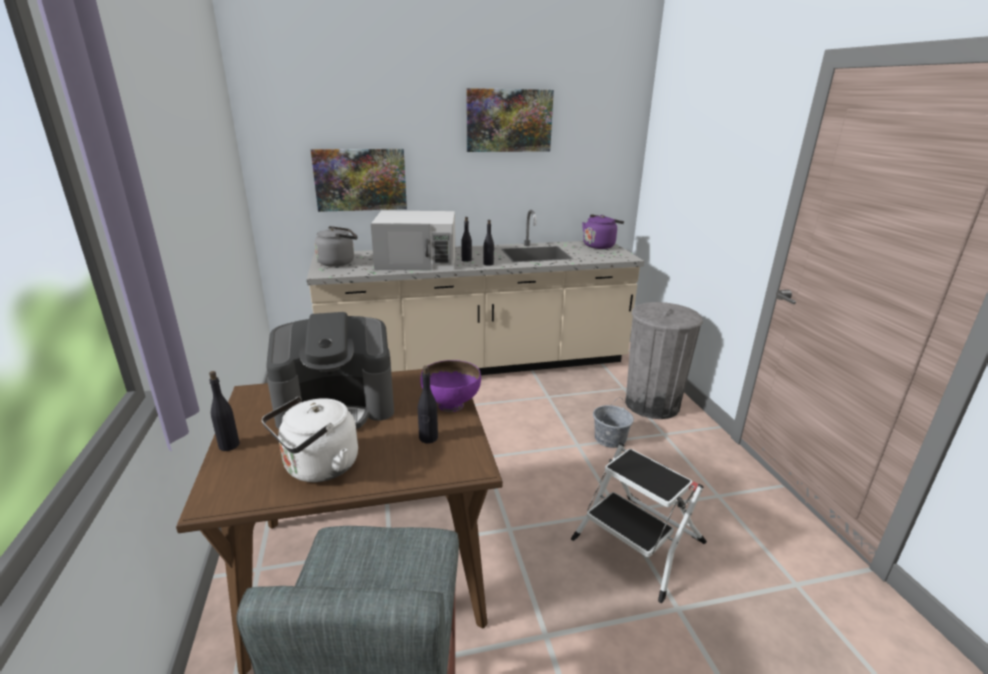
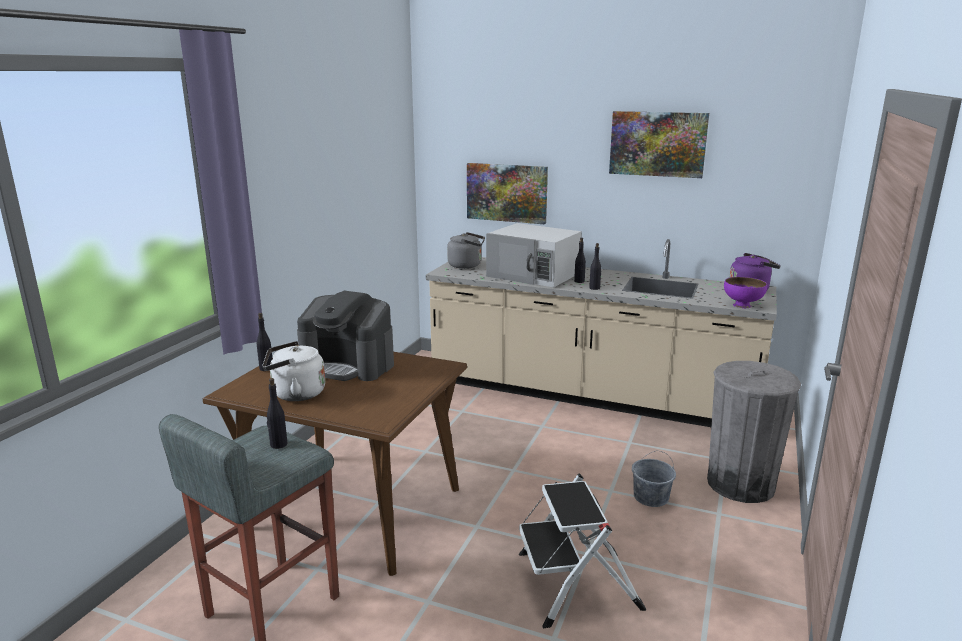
camera: 35 degrees right, 5 degrees down
(428, 438) = (377, 399): black bottle -> black bottle (278, 444)
(451, 405) = (419, 385): purple bowl -> purple bowl (742, 305)

